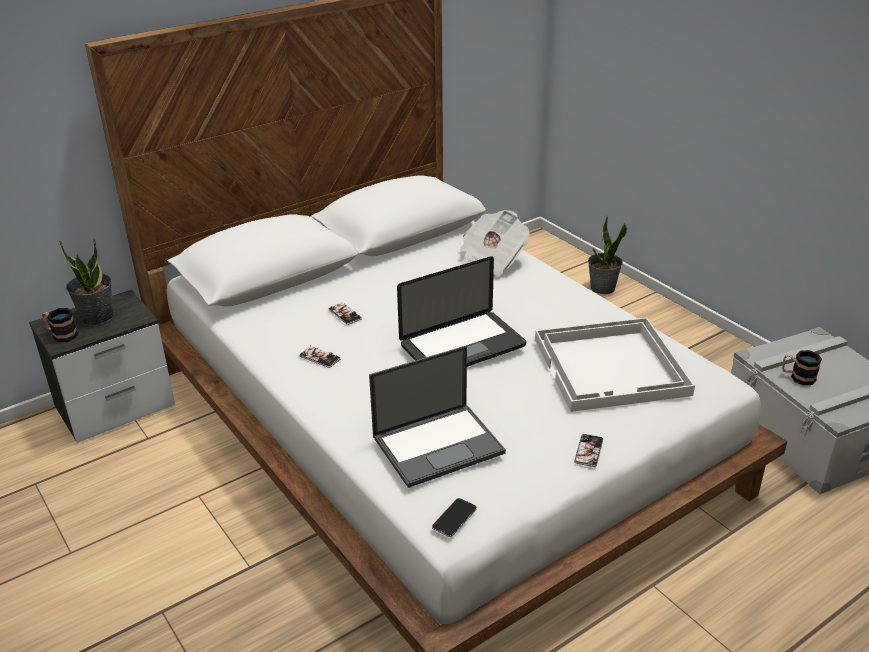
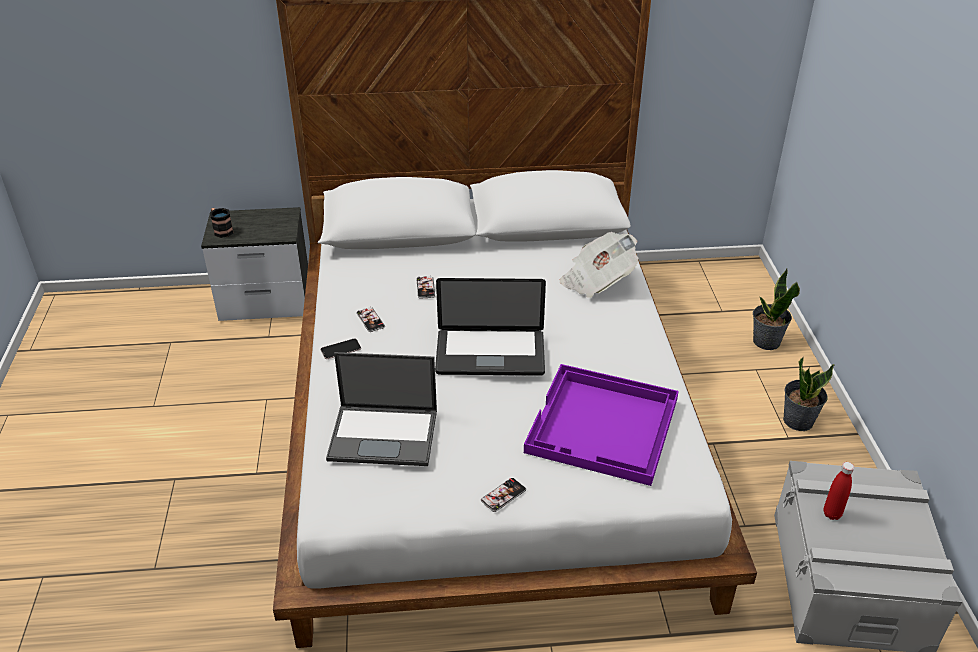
camera: 30 degrees right, 5 degrees up
(97, 317) = (257, 223): potted plant -> potted plant (798, 420)
(454, 518) = (340, 502): phone -> phone (341, 349)
(612, 367) = (603, 426): white tray -> purple tray
(797, 377) = (832, 514): mug -> red bottle

